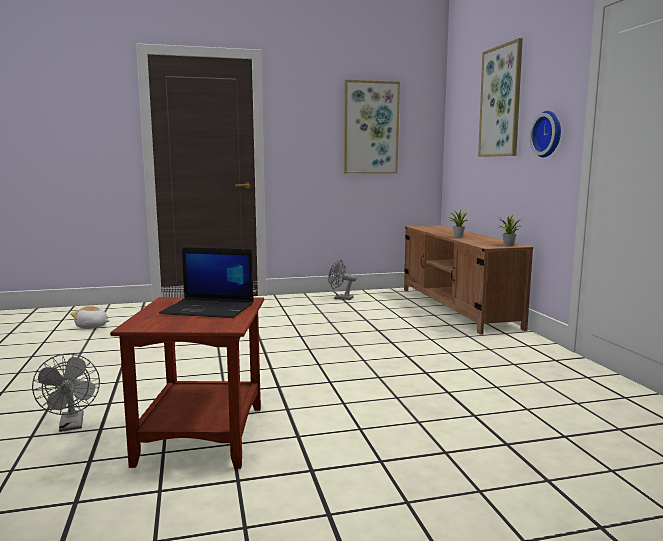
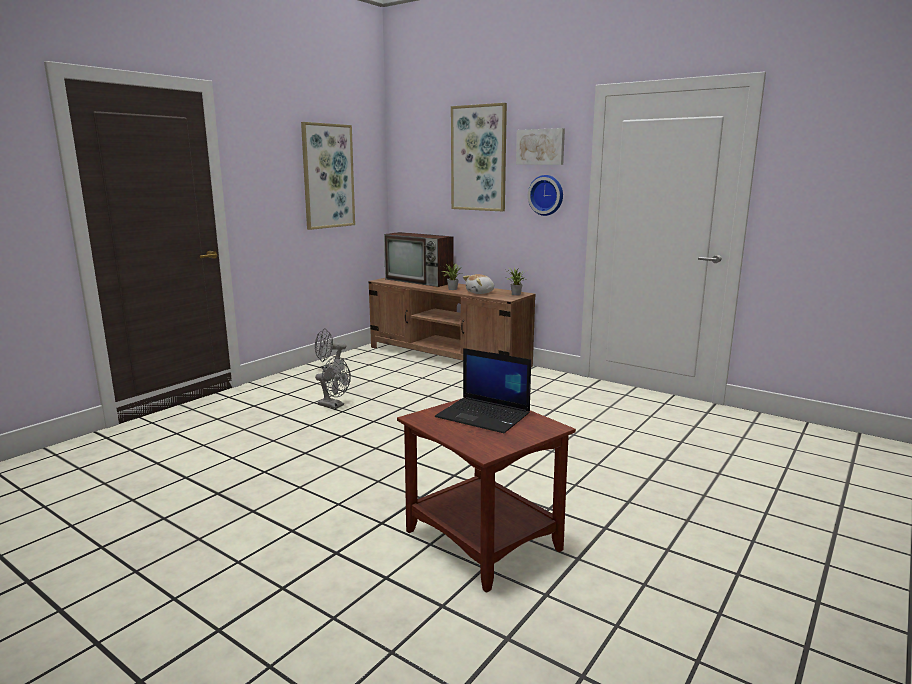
camera: 40 degrees left, 5 degrees up
(72, 425) = (351, 588): grey fan -> grey fan (334, 405)
(92, 326) = (95, 483): plush toy -> plush toy (480, 293)
(210, 309) = (484, 416): laptop -> laptop turned 60 degrees clockwise
(448, 229) = (420, 281): none -> television
(546, 80) = (541, 147): none -> picture

